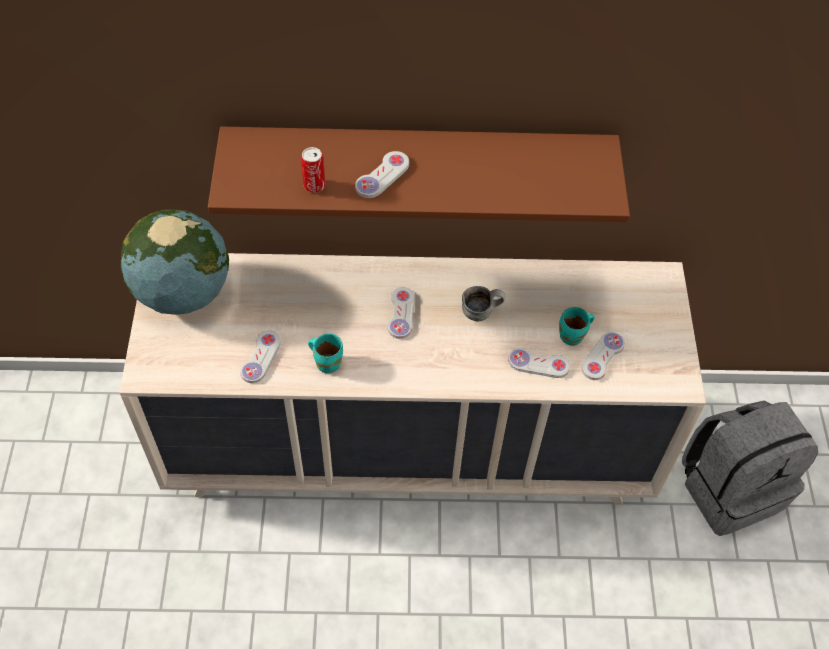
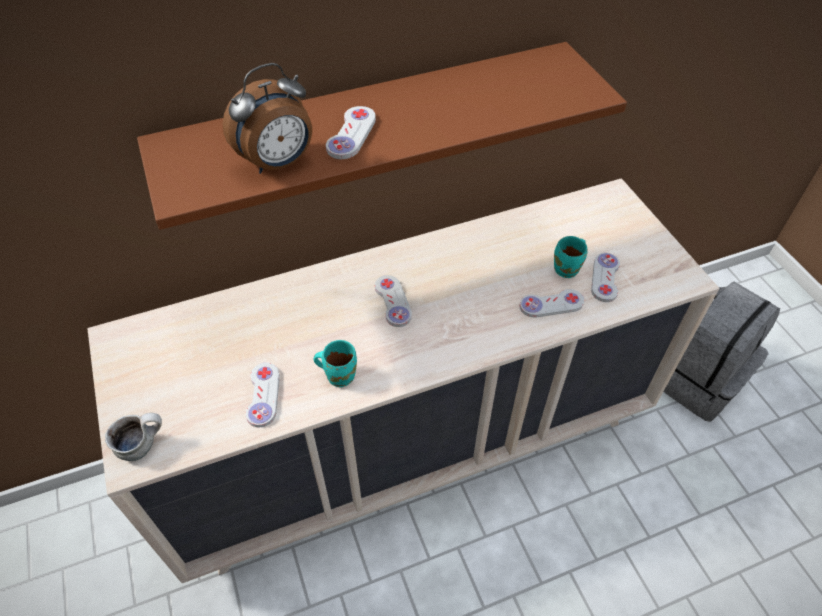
camera: 20 degrees left, 5 degrees down
(183, 292) = (146, 356): globe -> none
(314, 185) = (278, 163): can -> alarm clock
(481, 311) = (470, 274): mug -> mug (142, 443)

